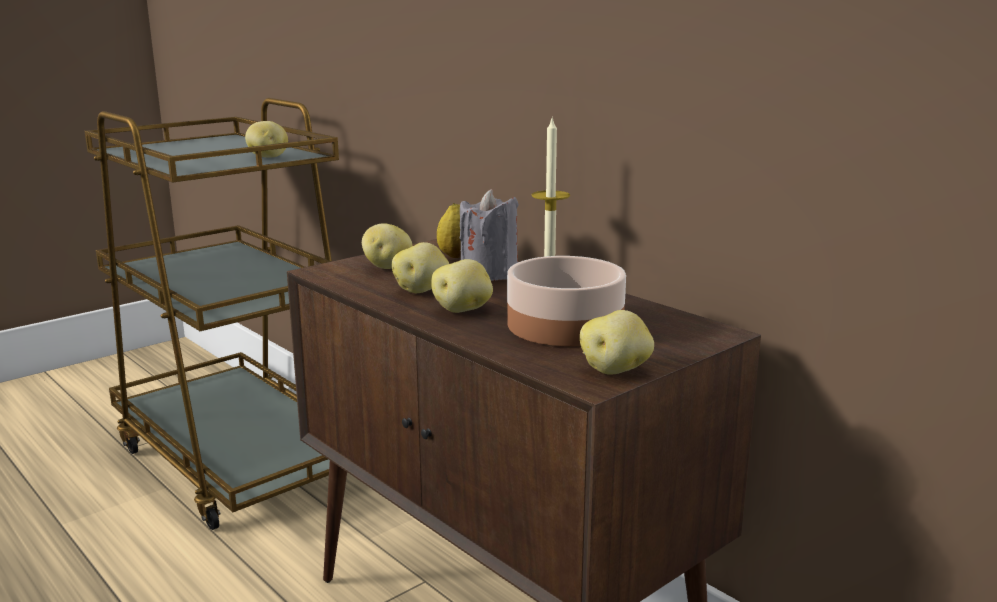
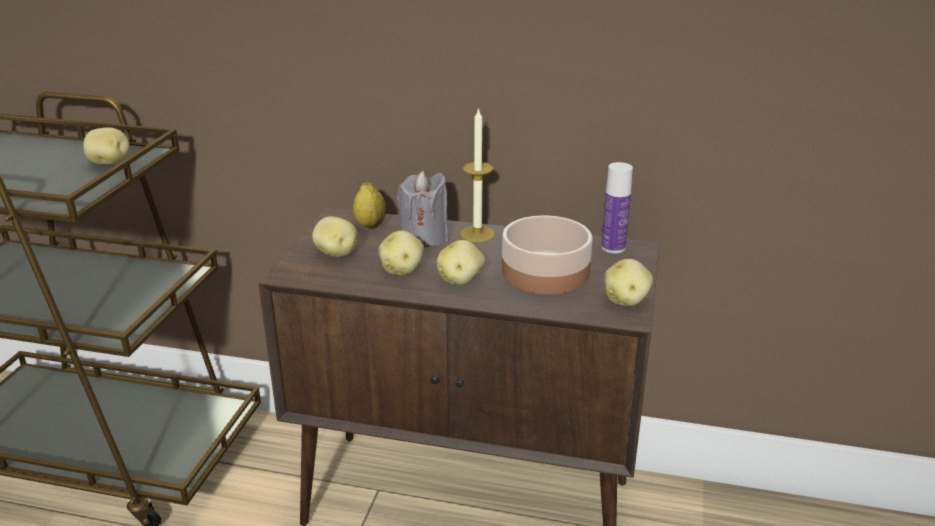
camera: 35 degrees left, 10 degrees up
(687, 325) = (613, 247): none -> bottle

